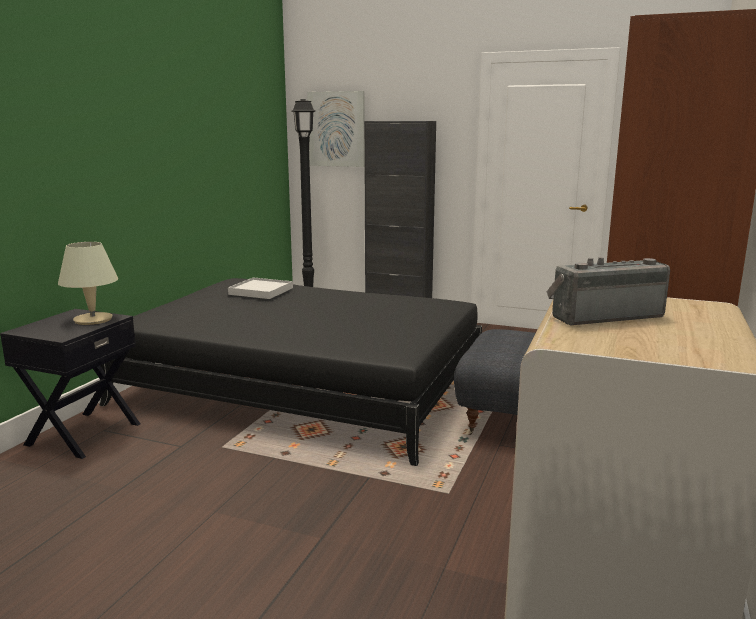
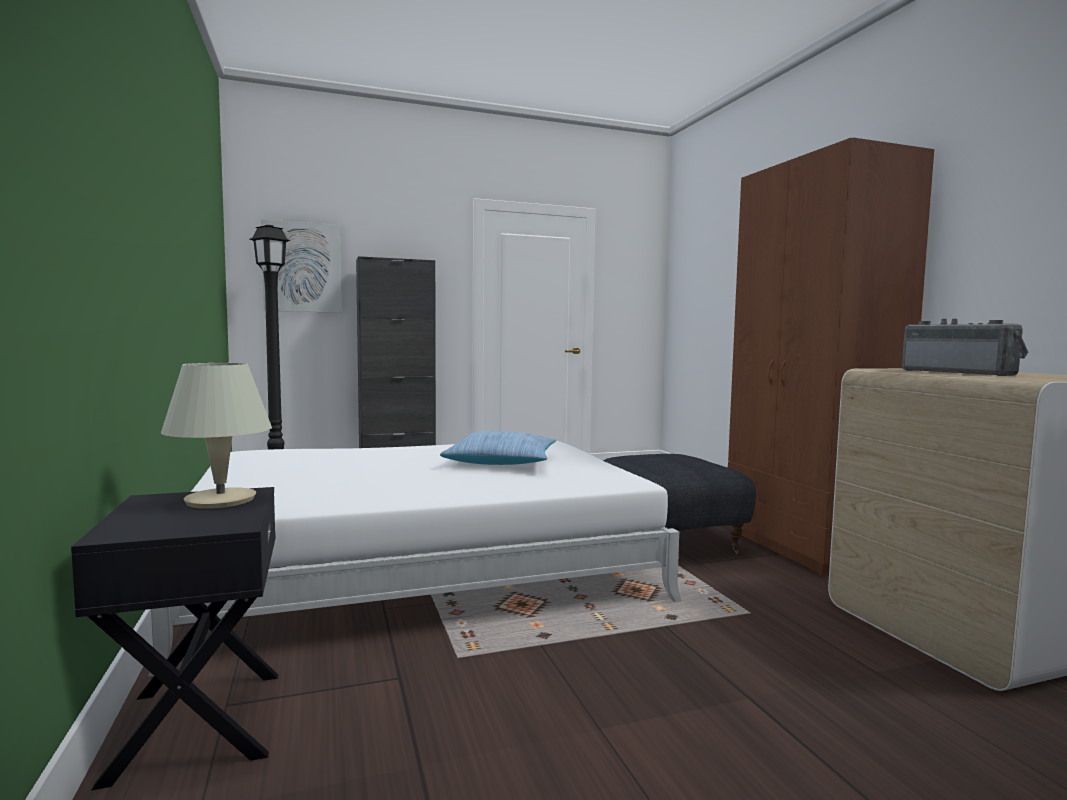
camera: 40 degrees left, 10 degrees down
(261, 291) = (319, 456): white tray -> none
(305, 385) = (421, 566): black bed -> white bed
(360, 318) = (501, 462): none -> pillow
(604, 316) = (960, 373): radio -> radio turned 120 degrees clockwise

